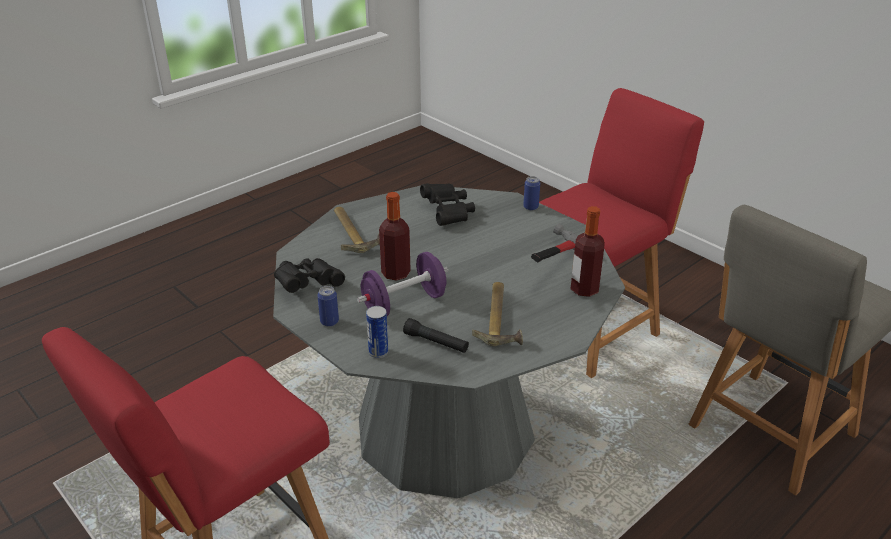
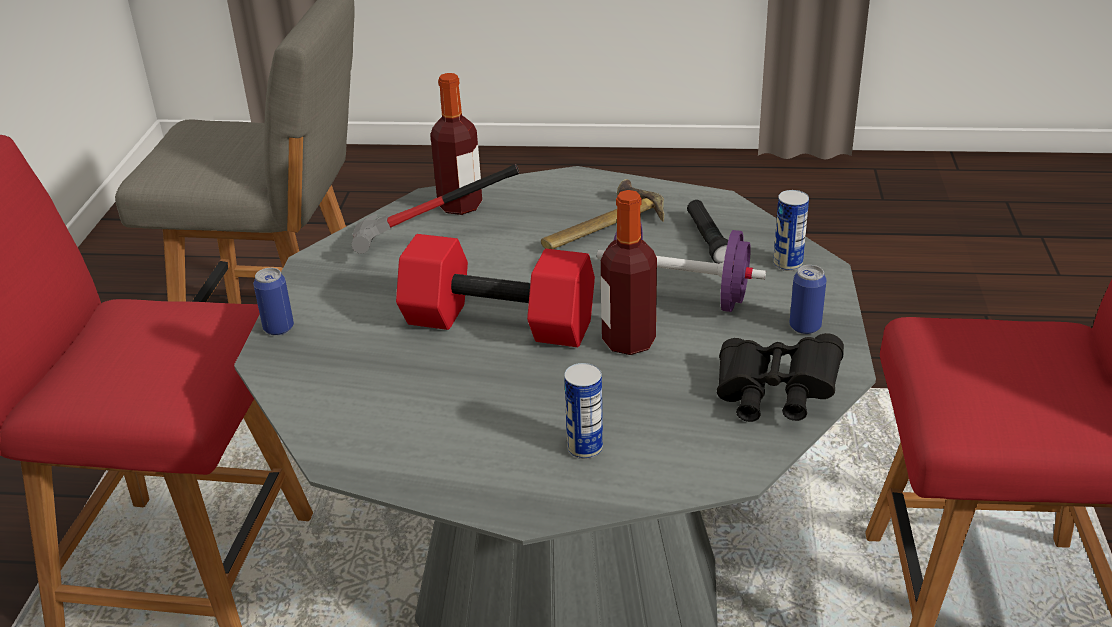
camera: 130 degrees left, 0 degrees up
(354, 233) = (585, 448): hammer -> can
(448, 213) = (392, 392): black binoculars -> none
(458, 250) = (496, 324): none -> red dumbbell

